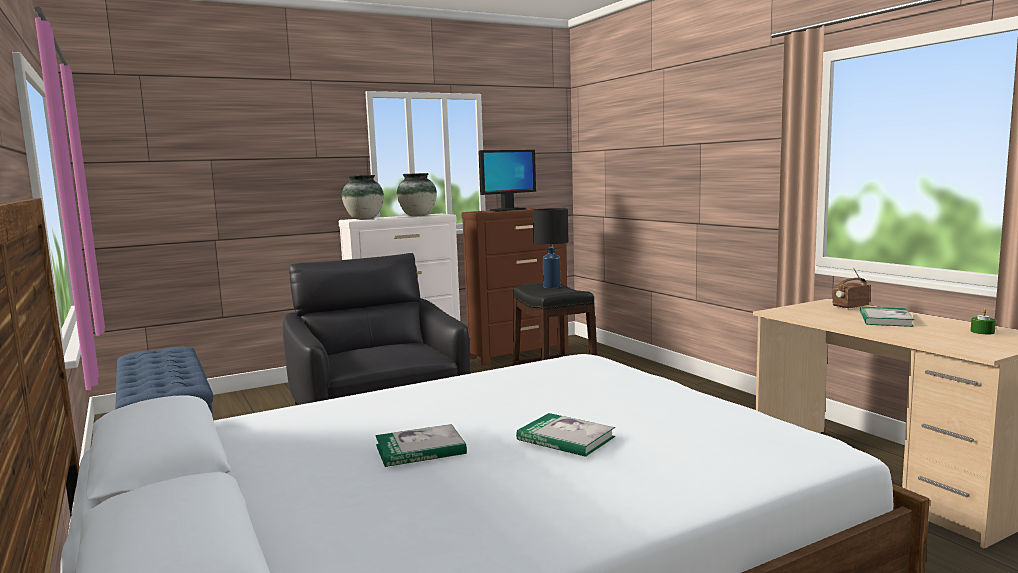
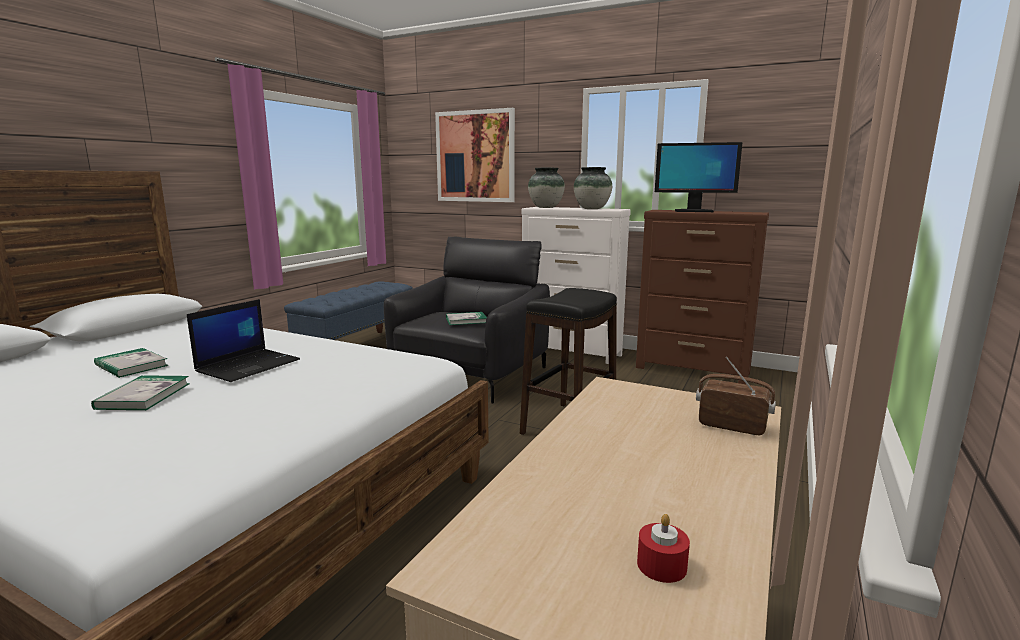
camera: 55 degrees right, 5 degrees up
(228, 164) = (475, 156): none -> picture
(508, 404) = (249, 365): none -> laptop
(552, 286) = (582, 294): black table lamp -> none
(885, 319) = (657, 460): book -> book (466, 320)
(982, 332) = (661, 565): green candle -> red candle

